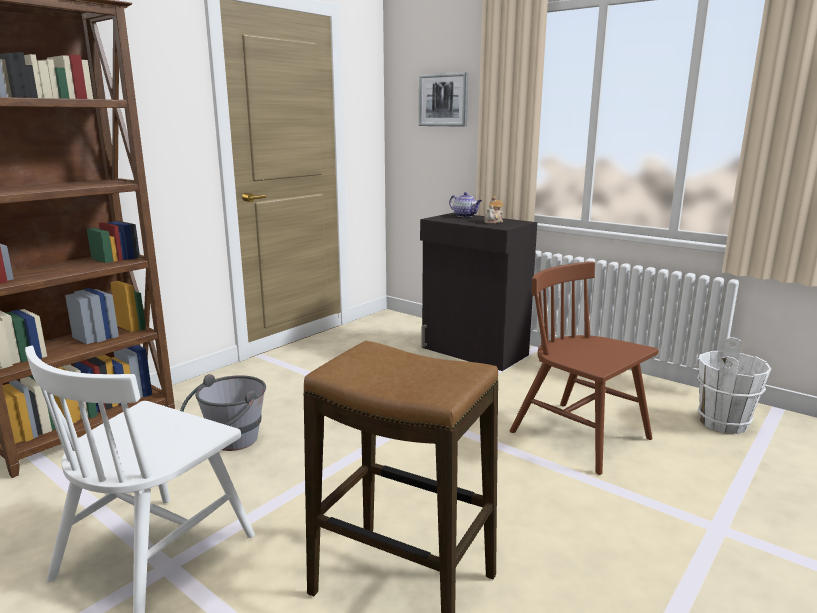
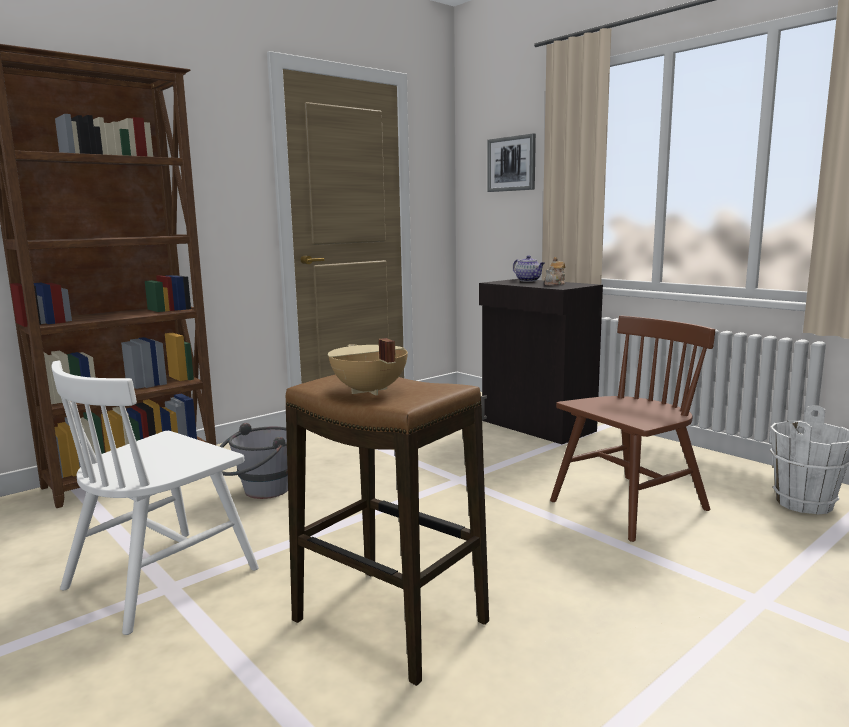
camera: 10 degrees right, 5 degrees down
(391, 377) = (368, 391): none -> beige cooking pot
(580, 436) = (628, 506): brown chair -> brown chair turned 90 degrees clockwise

